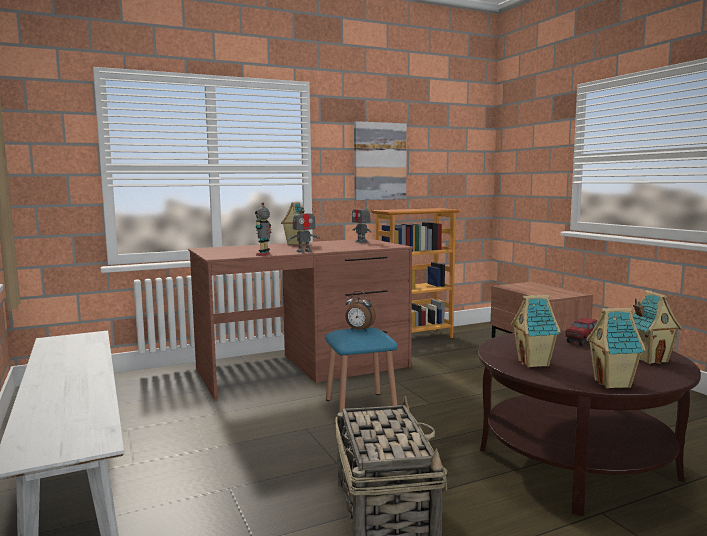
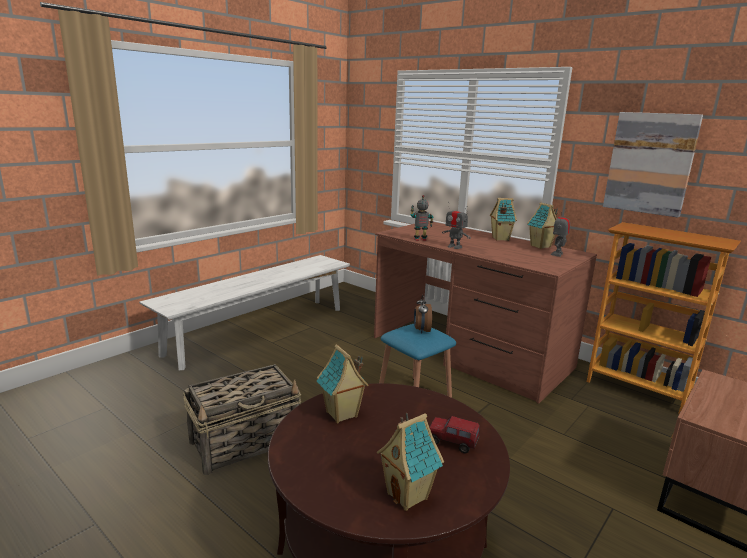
camera: 65 degrees right, 10 degrees up
(613, 383) = (298, 463): toy house -> toy house (540, 246)

